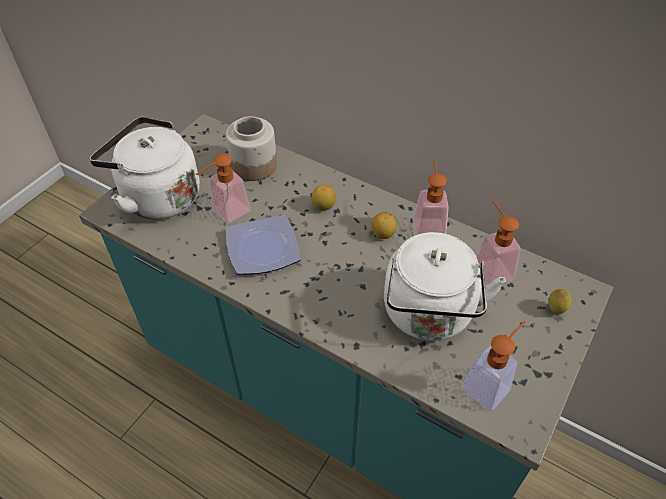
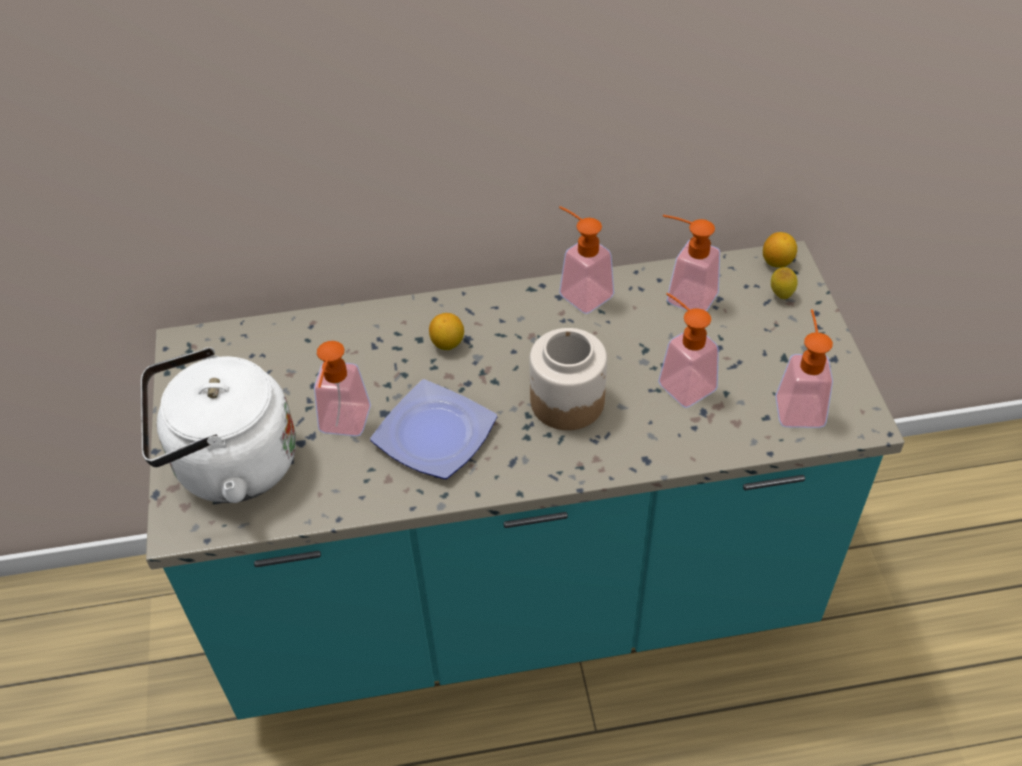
camera: 40 degrees left, 0 degrees up
(254, 165) = (308, 350): jar -> jar (567, 401)
(383, 234) = (546, 331): lemon -> lemon (777, 262)
(429, 316) = (680, 381): white kettle -> soap dispenser

